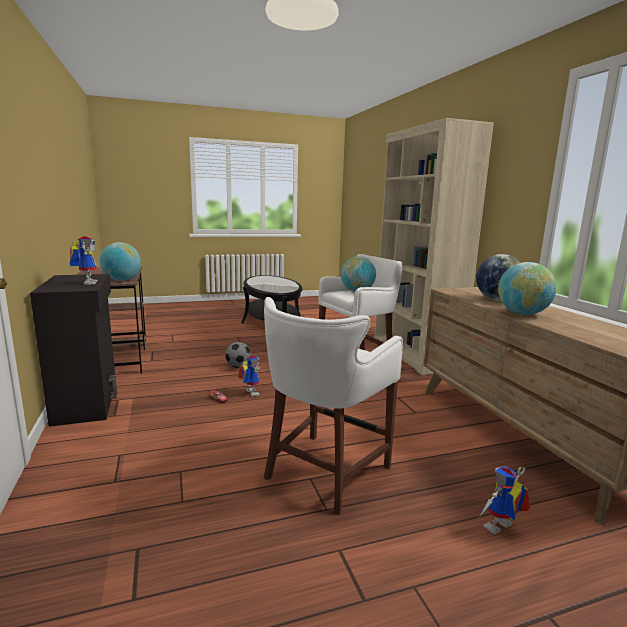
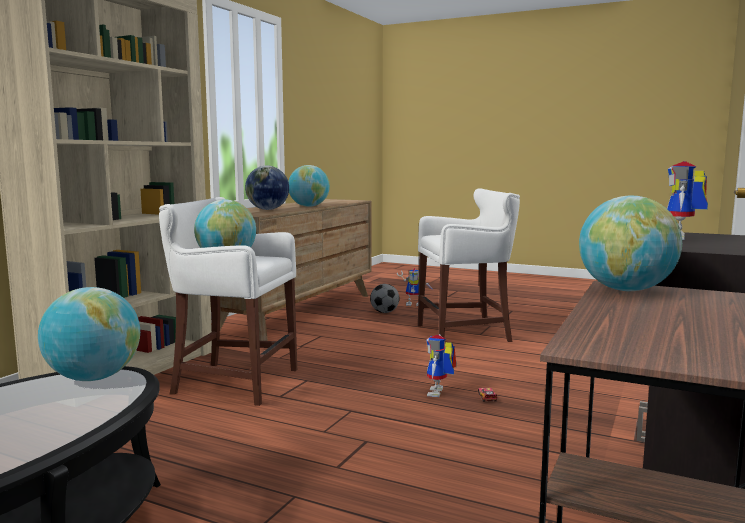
camera: 135 degrees left, 5 degrees down
(238, 366) = (394, 436): football -> football (384, 312)
(285, 290) = (94, 378): none -> globe

